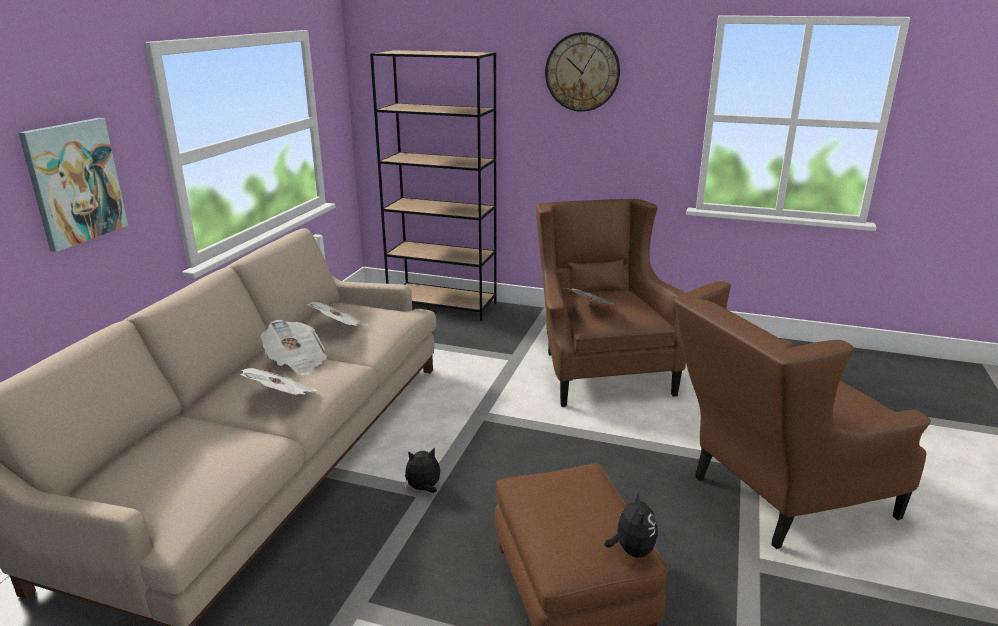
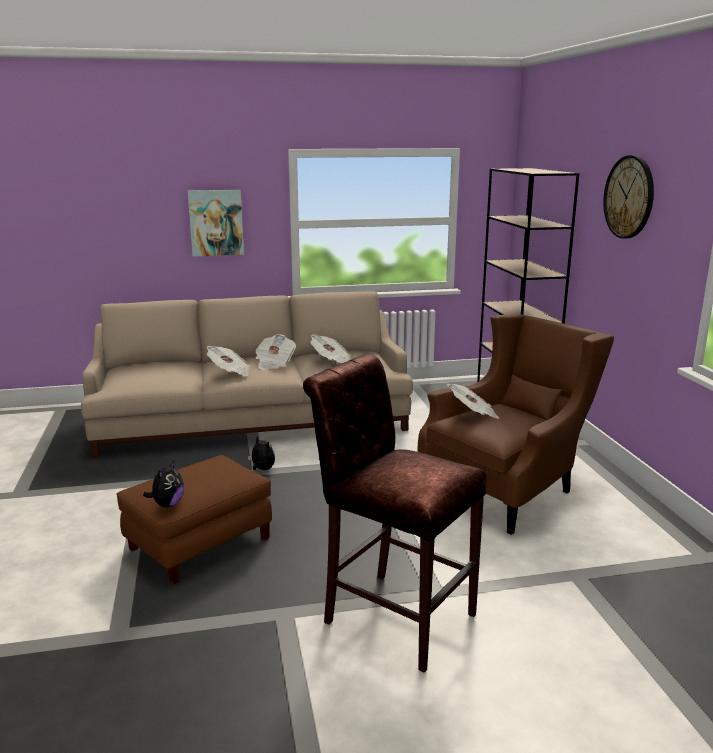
camera: 60 degrees right, 5 degrees down
(632, 550) = (167, 504): plush toy -> plush toy turned 45 degrees counterclockwise
(774, 496) = (393, 614): brown armchair -> brown stool

